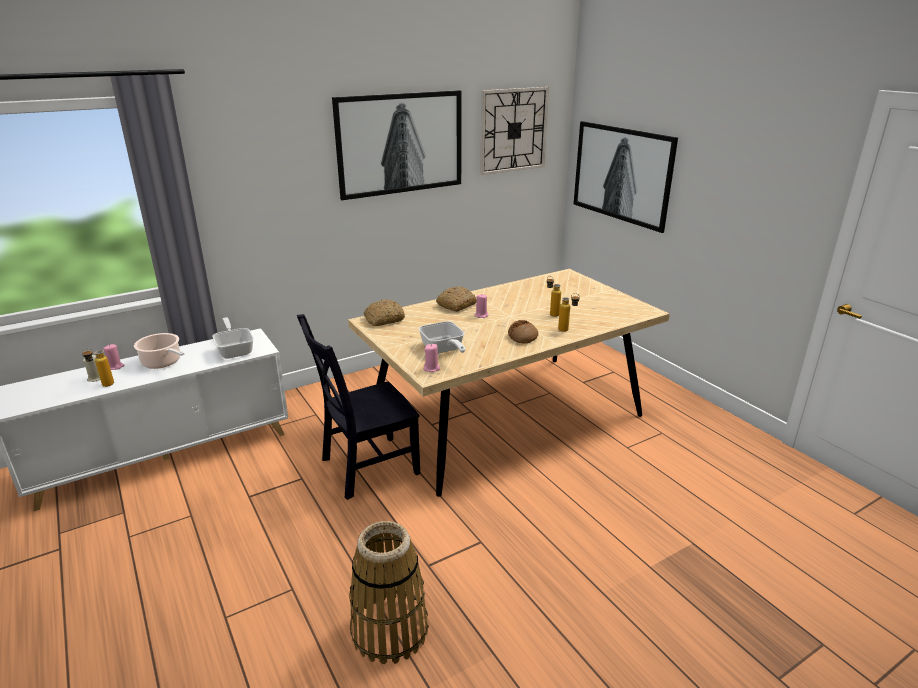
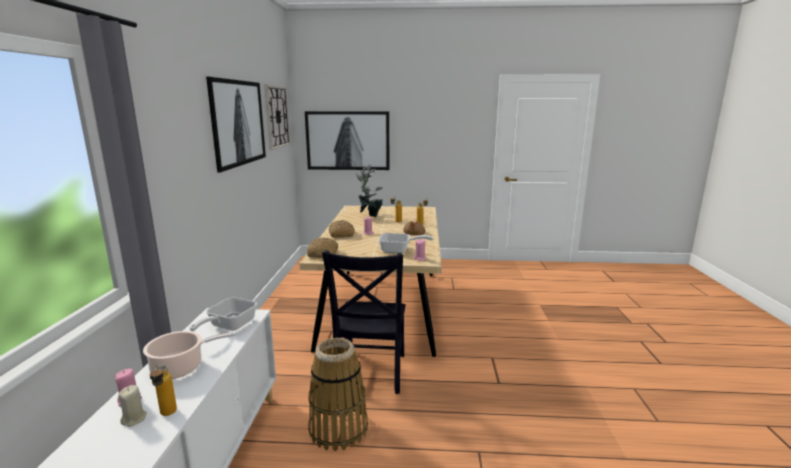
camera: 55 degrees left, 10 degrees down
(235, 349) = (228, 326): frying pan -> frying pan turned 75 degrees counterclockwise
(390, 630) = (548, 417): basket -> basket (338, 429)
(548, 294) = (370, 216): none -> potted plant

